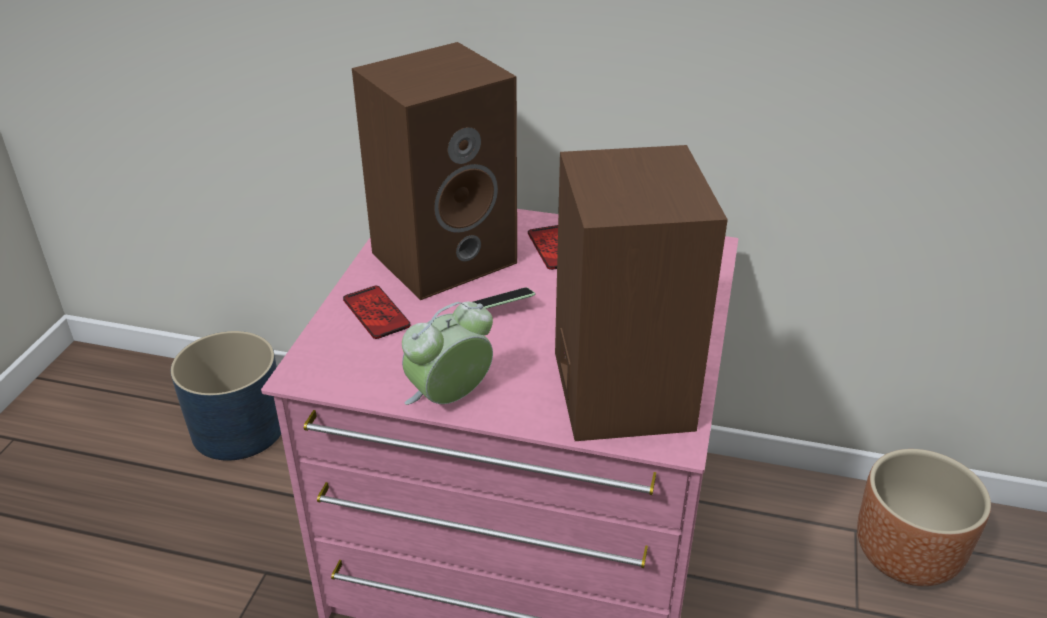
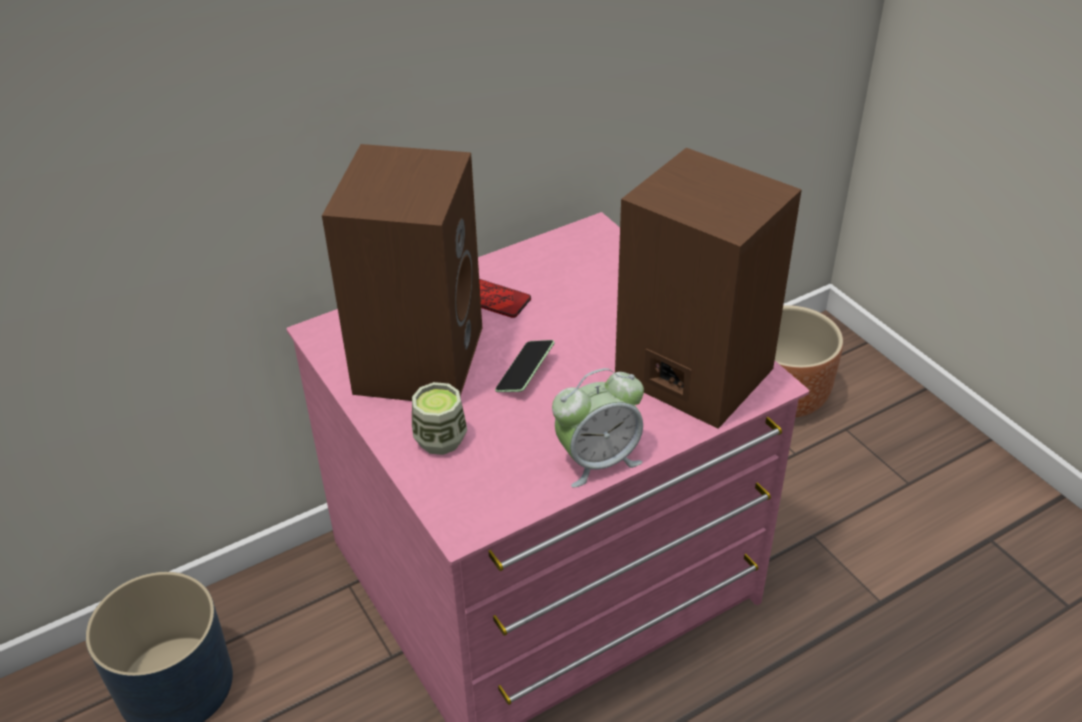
camera: 45 degrees left, 5 degrees up
(376, 313) = (440, 439): phone -> cup
(450, 398) = (598, 460): alarm clock -> alarm clock turned 120 degrees counterclockwise

